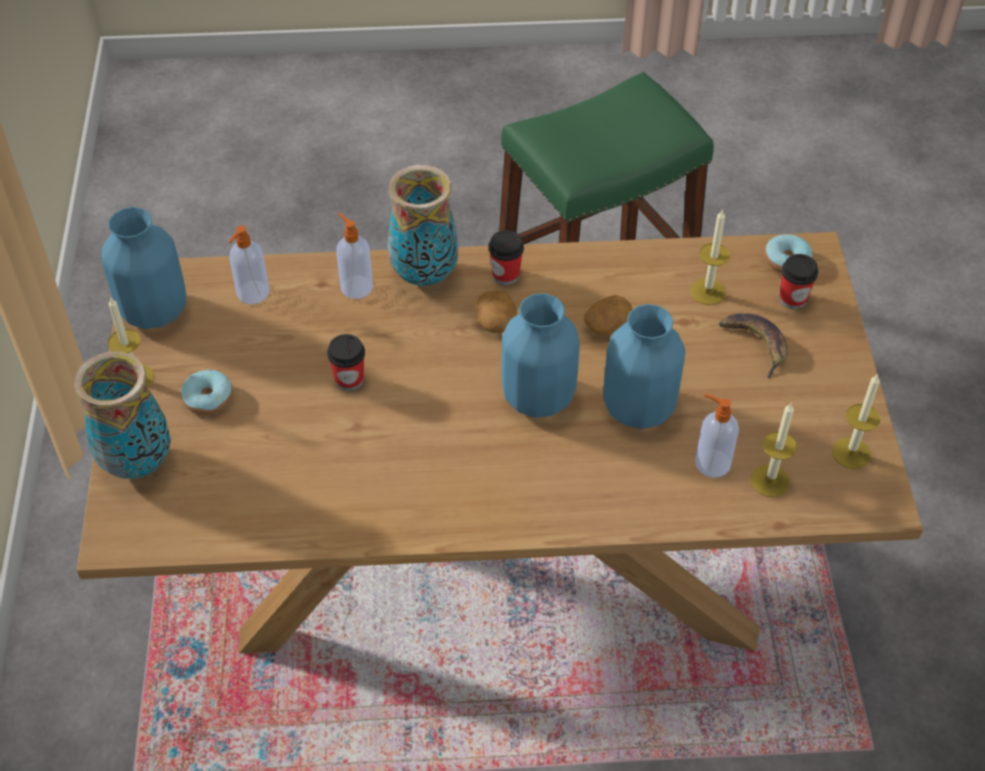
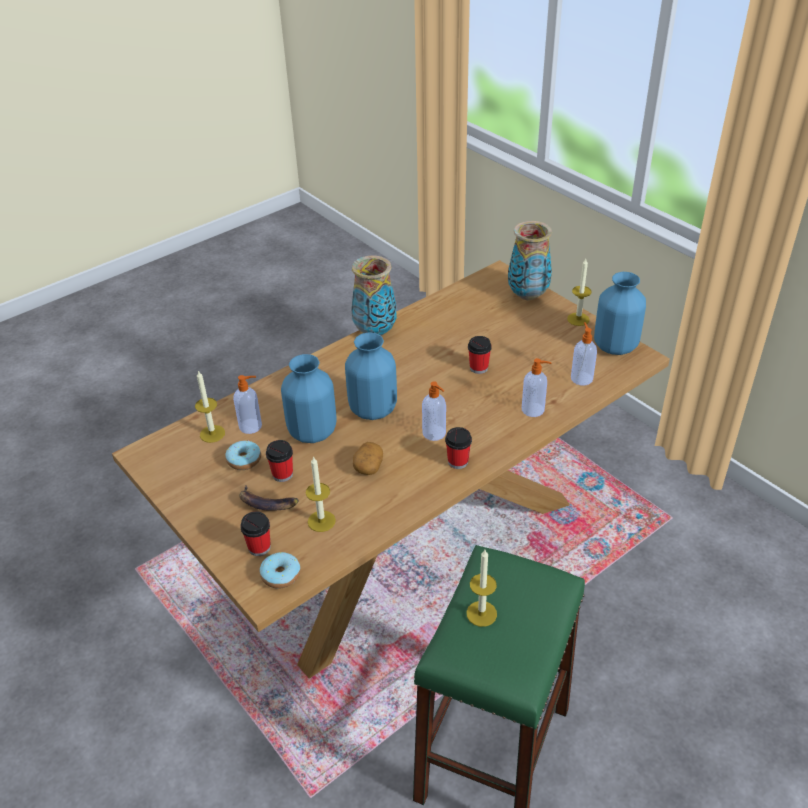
camera: 145 degrees right, 10 degrees down
(208, 398) = (533, 328): donut -> donut (244, 460)
(425, 274) = (504, 436): vase -> vase (375, 332)
(496, 322) = (434, 433): potato -> soap dispenser
(714, 370) = (282, 474): none -> cup
(851, 453) = (171, 470): candle -> candle (481, 613)

